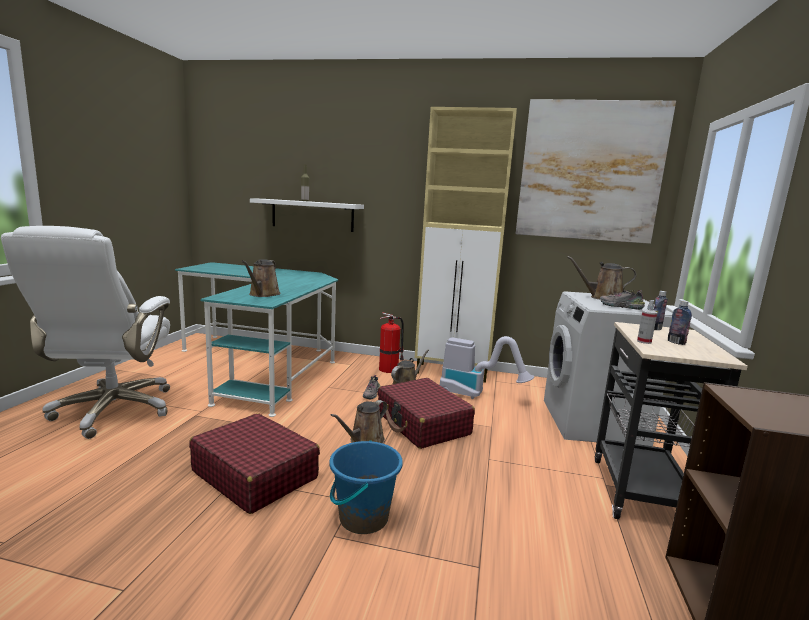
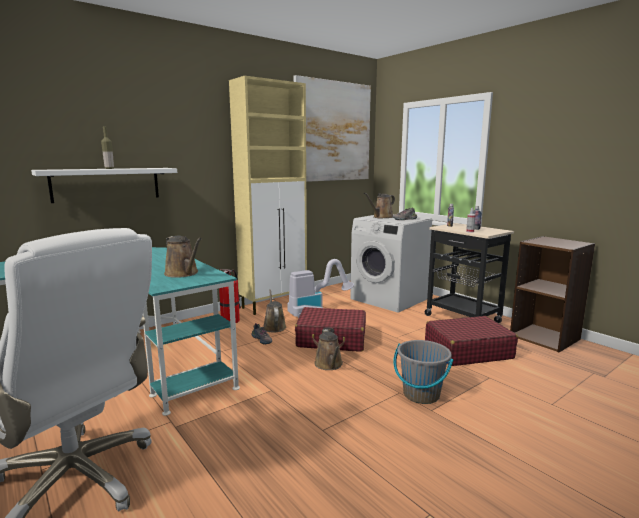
camera: 50 degrees left, 0 degrees up
(255, 474) = (326, 420): red suitcase -> red suitcase (467, 351)
(363, 518) = (421, 395): blue bucket -> grey bucket

